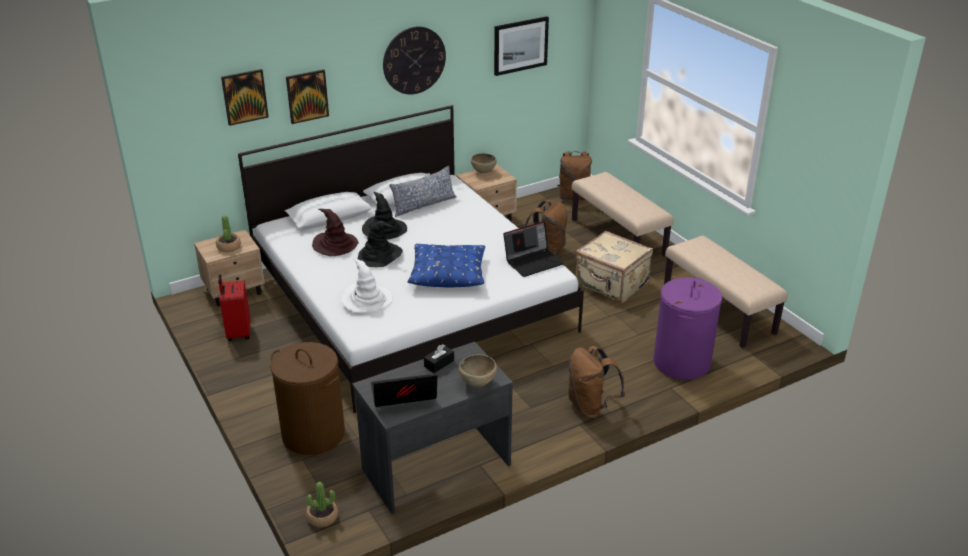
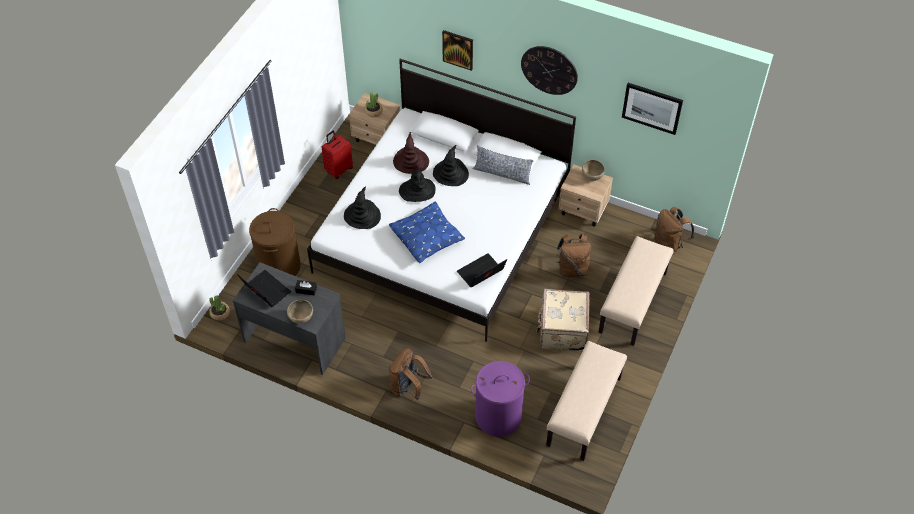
camera: 55 degrees right, 20 degrees up
(244, 96) = (412, 27): picture -> none
(367, 300) = (362, 216): white hat -> black hat
(533, 261) = (481, 274): laptop -> laptop turned 120 degrees clockwise

